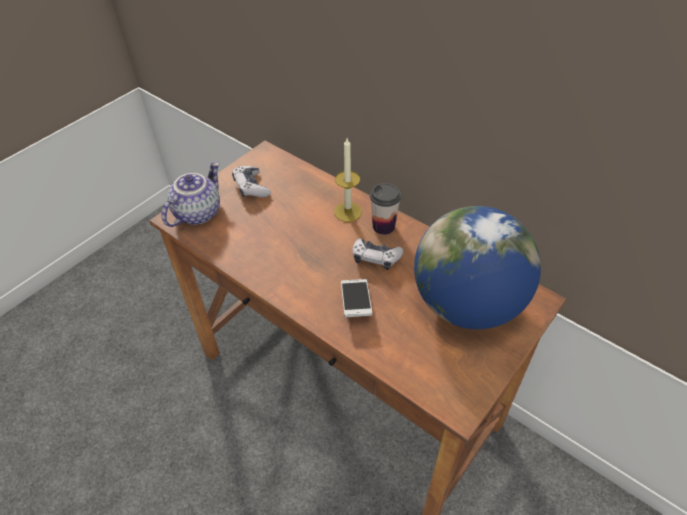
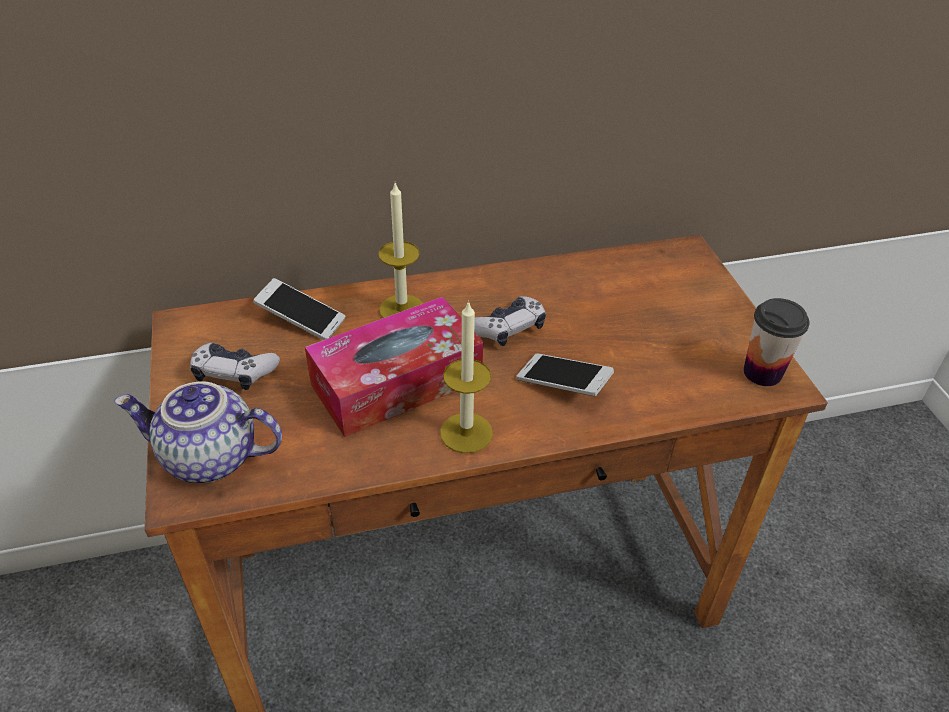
camera: 55 degrees left, 5 degrees down
(197, 212) = (208, 459): teapot -> teapot turned 60 degrees counterclockwise
(285, 284) = (466, 433): none -> candle
(296, 240) = (397, 382): none -> tissue box
(305, 184) = (301, 319): none -> phone
(383, 226) = (463, 294): cup -> cup (762, 373)
(467, 304) = (648, 300): globe -> none

